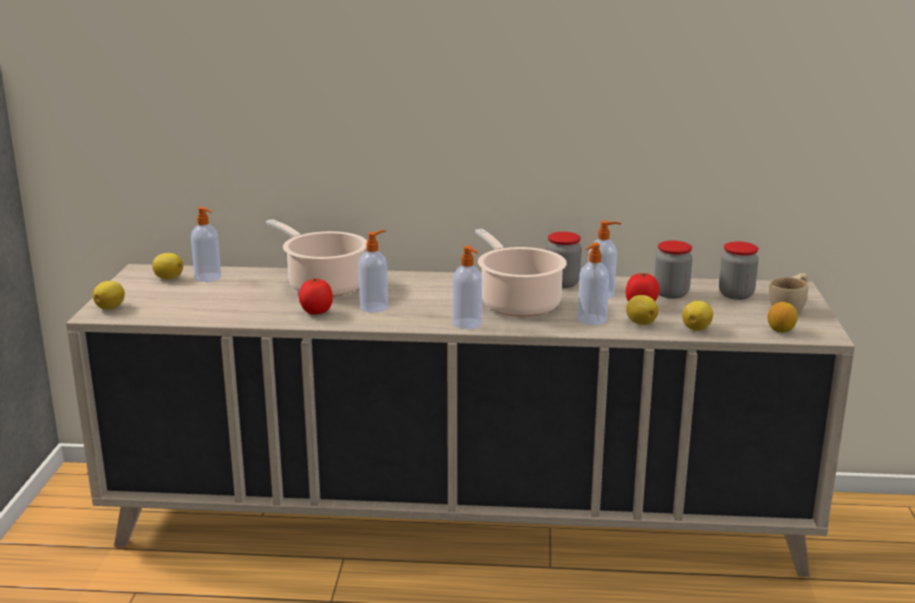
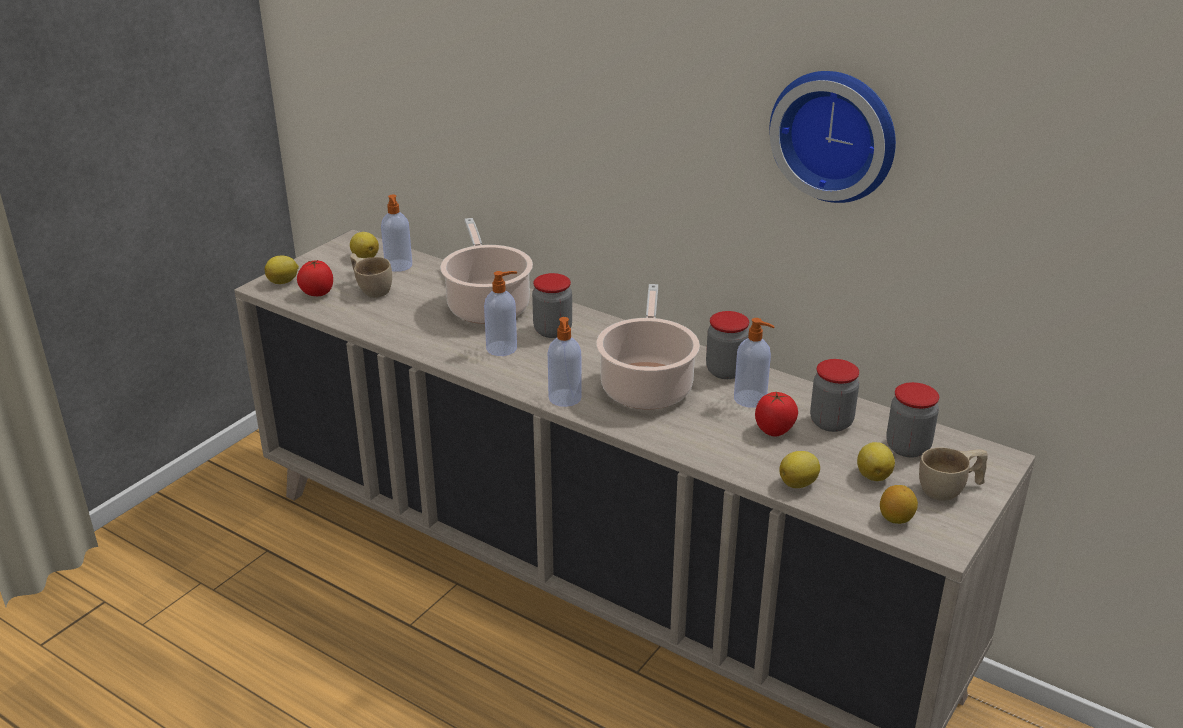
camera: 30 degrees right, 10 degrees up
(204, 296) = (371, 288): none -> beige cup
(316, 313) = (442, 340): tomato -> tomato (317, 294)
(400, 289) = (552, 330): none -> jar
(591, 320) = (696, 433): soap dispenser -> none
(631, 65) = (836, 134): none -> wall clock
(640, 323) = (745, 454): lemon -> lemon (873, 475)

